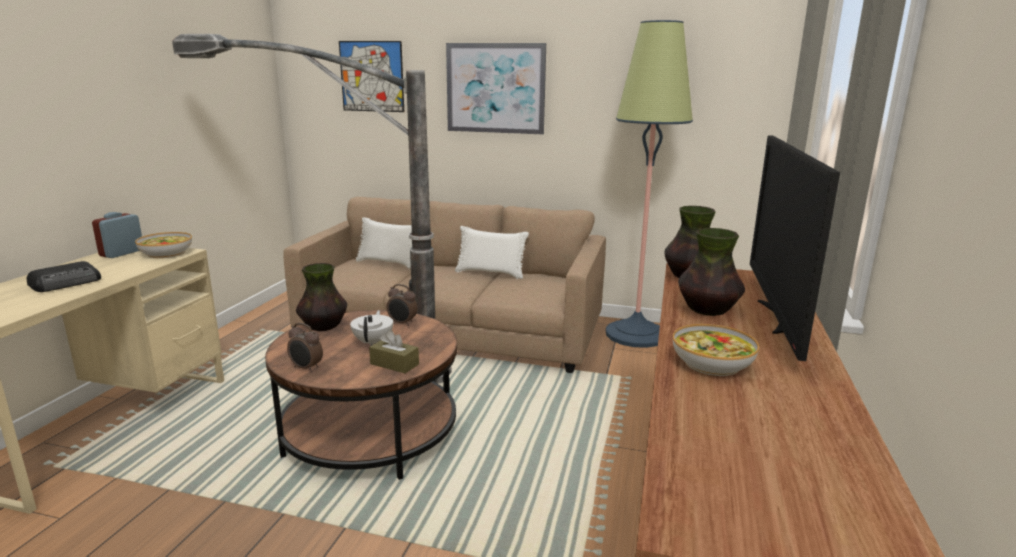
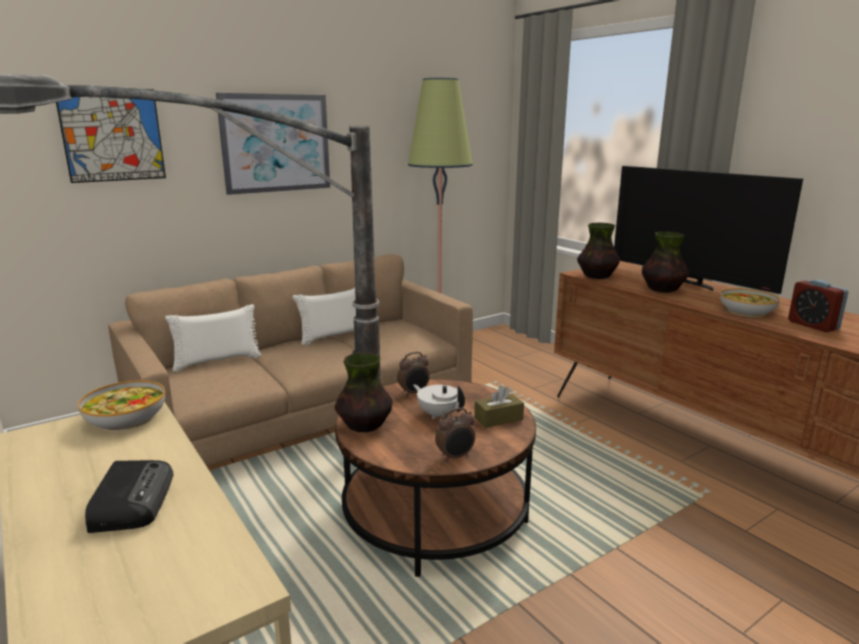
camera: 50 degrees left, 0 degrees up
(122, 253) = (52, 446): alarm clock -> alarm clock (813, 325)

